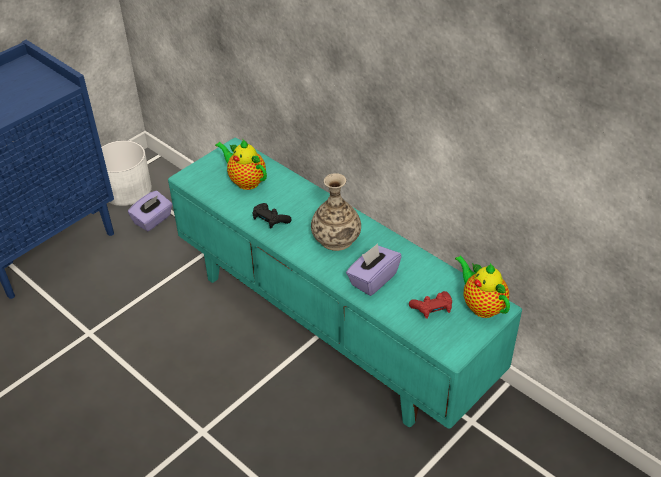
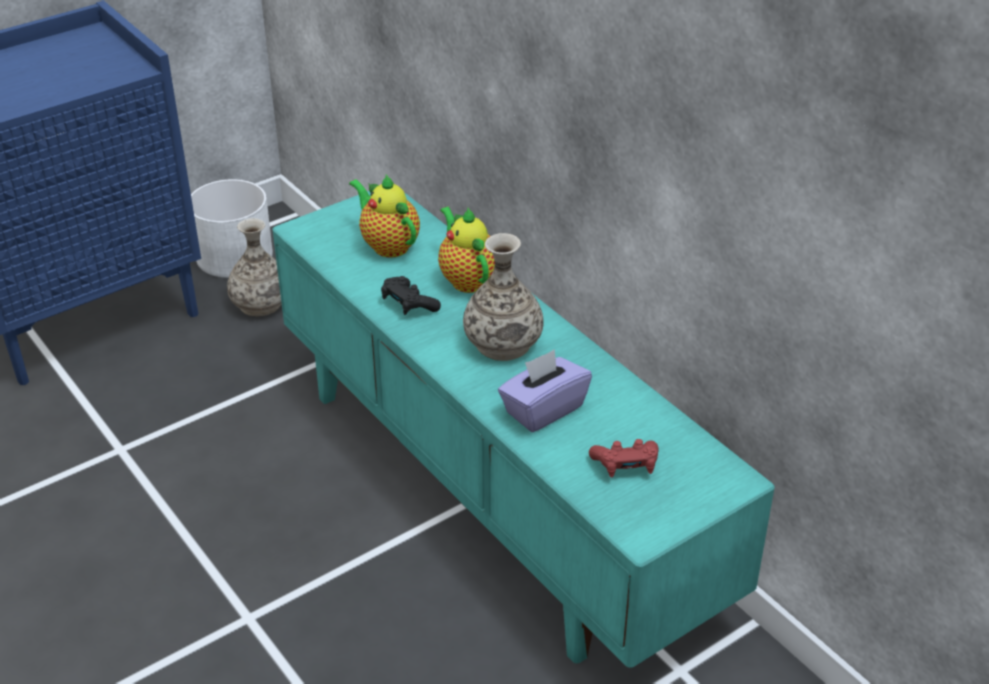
camera: 10 degrees right, 5 degrees down
(153, 220) = (261, 303): purple tissue box -> vase
(481, 305) = (708, 471): teapot -> teapot (467, 279)

